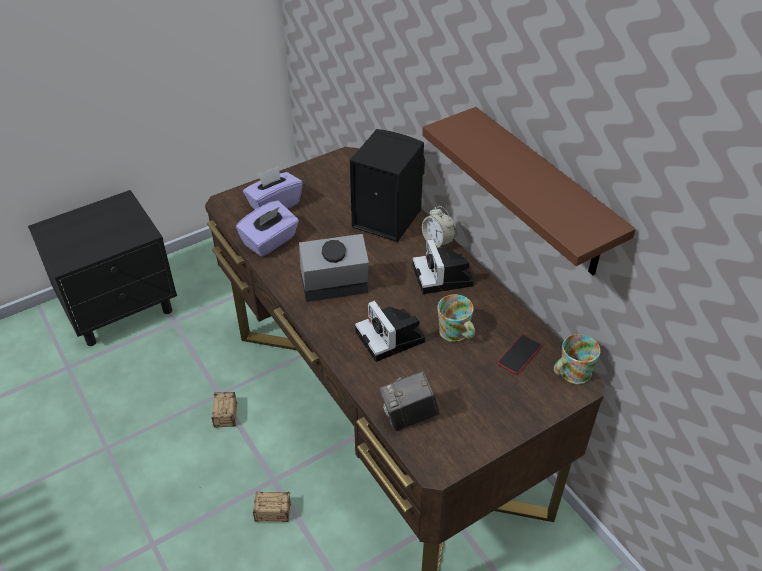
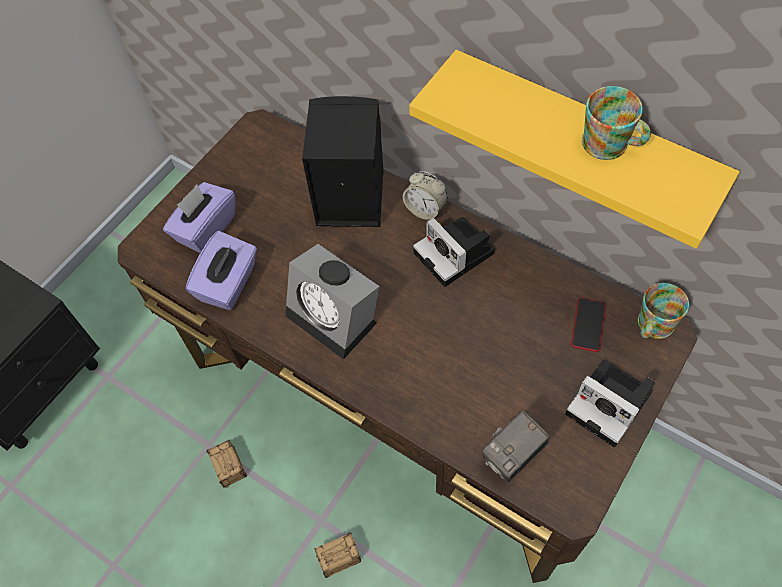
camera: 20 degrees left, 15 degrees up
(332, 286) = (336, 317): alarm clock -> alarm clock turned 105 degrees counterclockwise
(392, 338) = (441, 360): camera -> camera (611, 405)
(456, 334) = (508, 325): mug -> mug (610, 146)
(543, 195) = (580, 142): brown shelf -> yellow shelf

